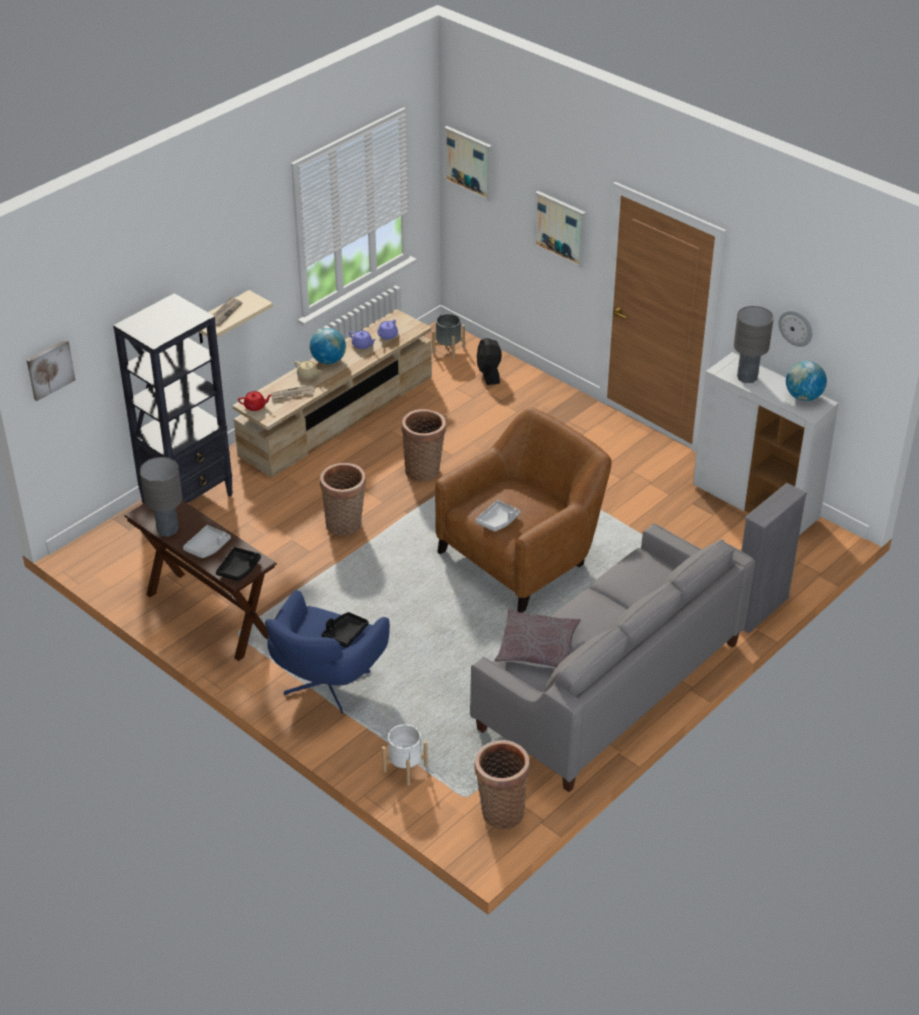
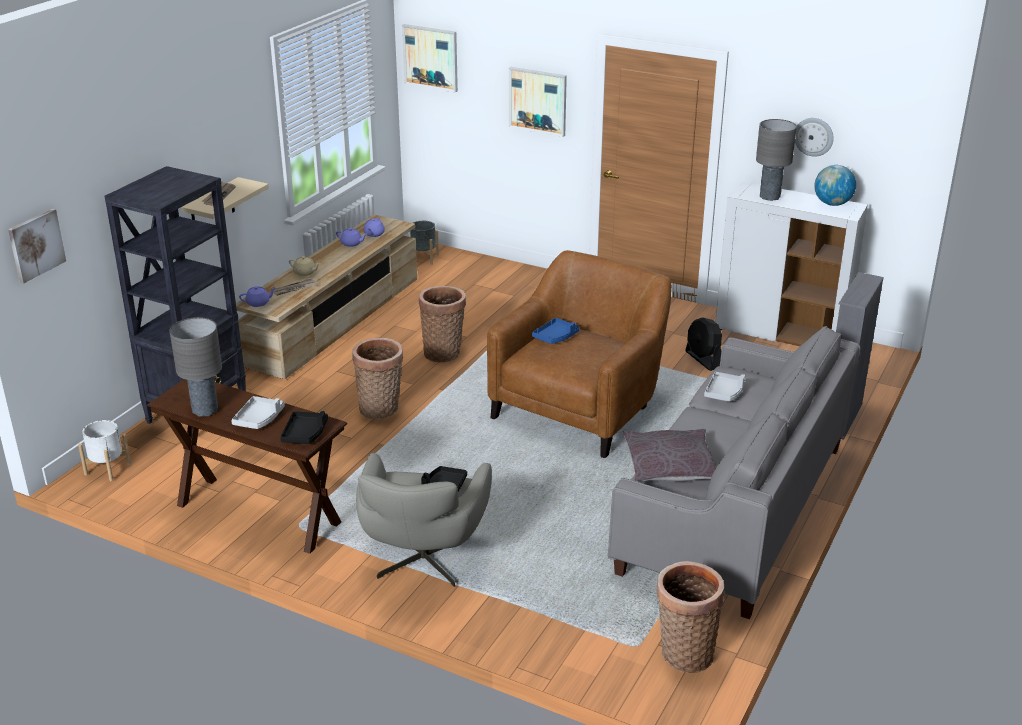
camera: 15 degrees left, 10 degrees down
(255, 406) = (258, 303): red teapot -> purple teapot
(325, 686) = (422, 561): blue armchair -> grey armchair
(328, 360) = (322, 259): globe -> none
(405, 768) = (552, 629): white planter -> white planter (107, 469)
(489, 373) = (472, 270): black fan -> black fan (703, 359)
(498, 521) = (564, 361): grey tray -> grey tray (724, 392)
(502, 491) = (556, 337): none -> blue tray

